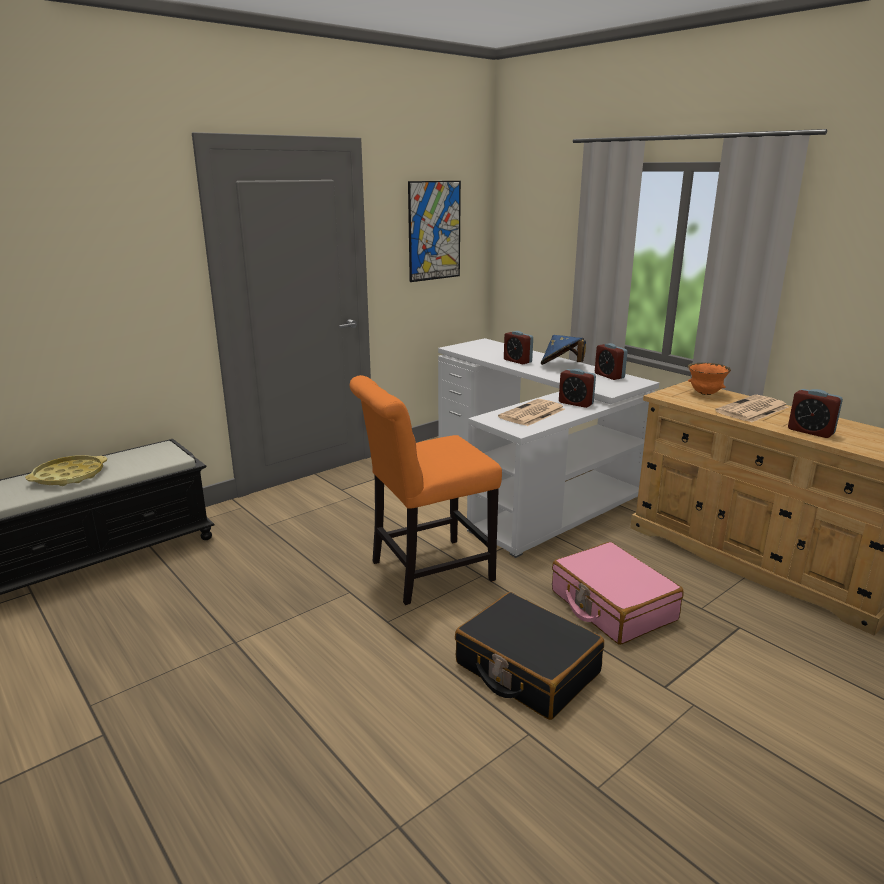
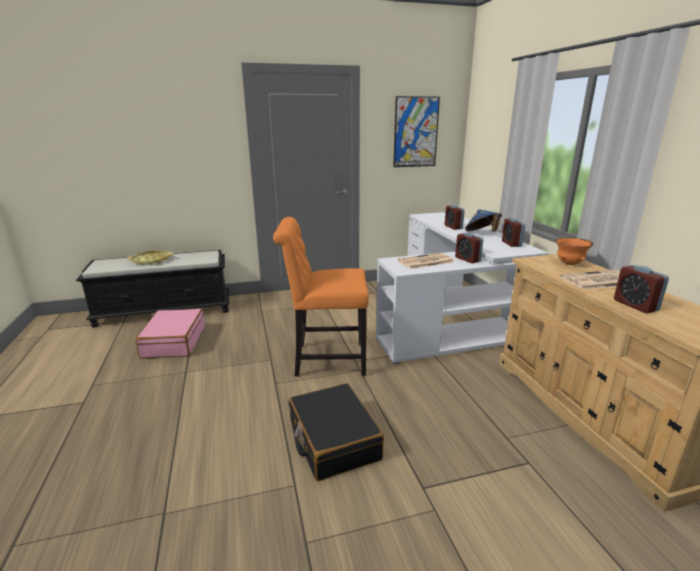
camera: 25 degrees right, 0 degrees up
(612, 605) = (434, 415): pink suitcase -> pink suitcase (173, 342)

